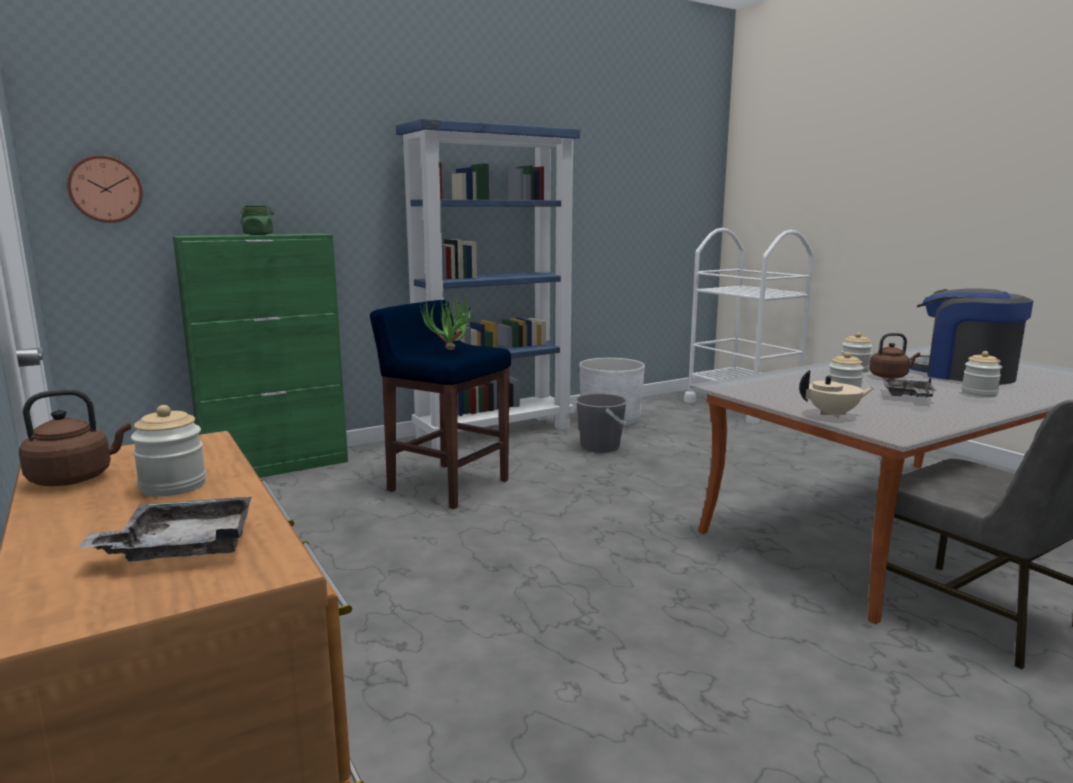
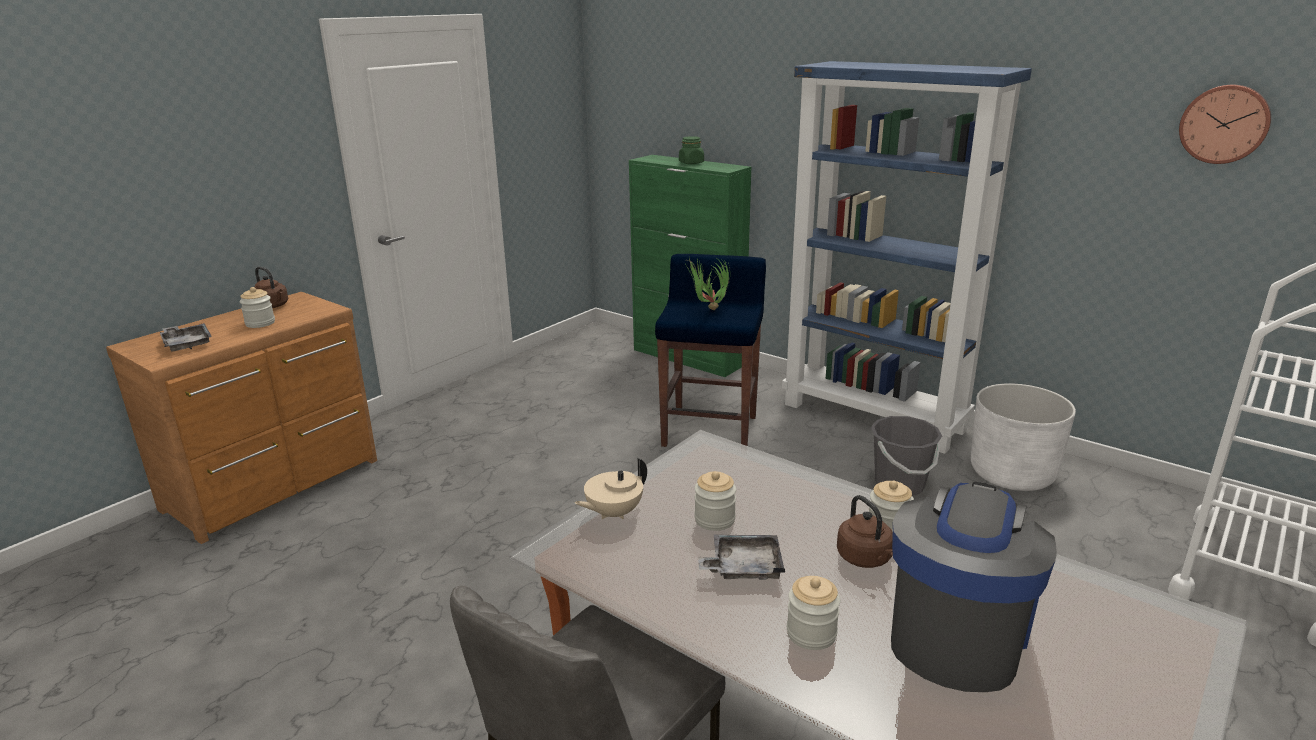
camera: 70 degrees right, 10 degrees up
(105, 189) = (622, 114): wall clock -> wall clock (1224, 124)
(833, 414) = (613, 513): beige teapot -> beige teapot turned 75 degrees clockwise

